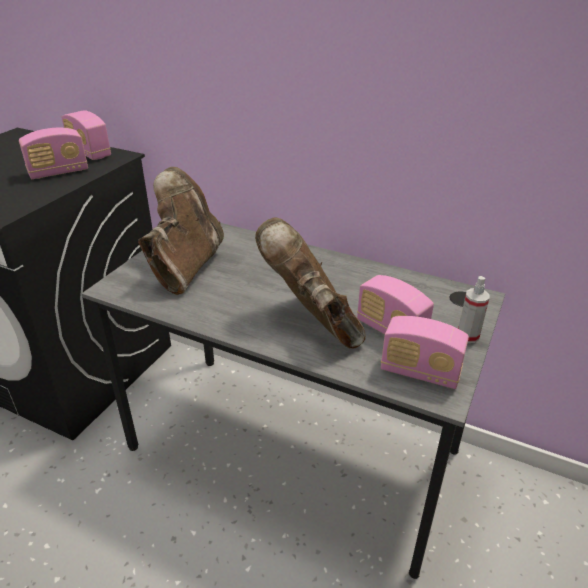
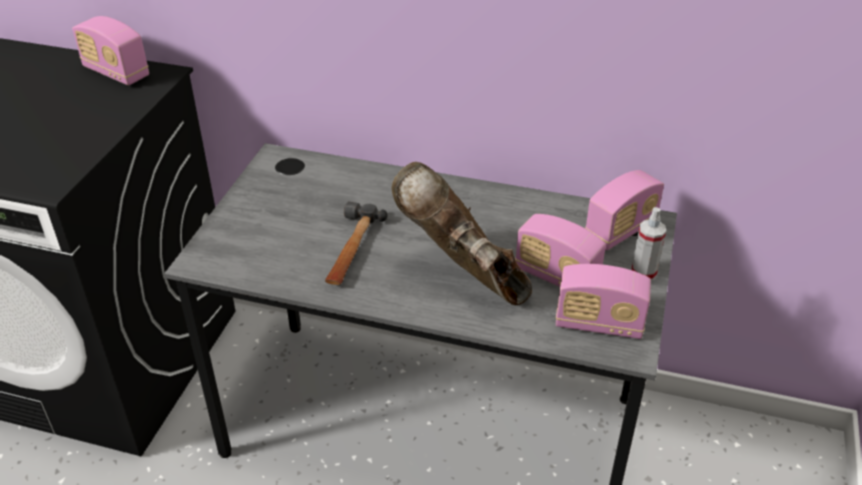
camera: 10 degrees left, 5 degrees up
(58, 172) = (89, 110): radio -> radio (620, 230)
(185, 266) = (284, 220): brown boot -> none
(228, 292) = (351, 249): none -> hammer

